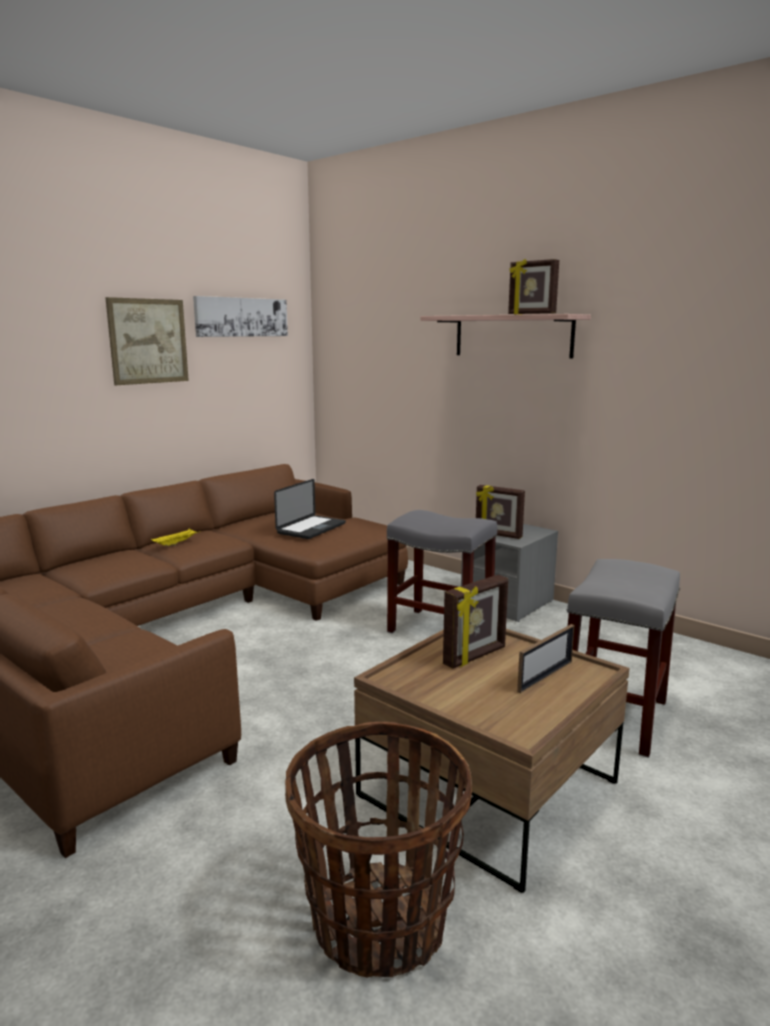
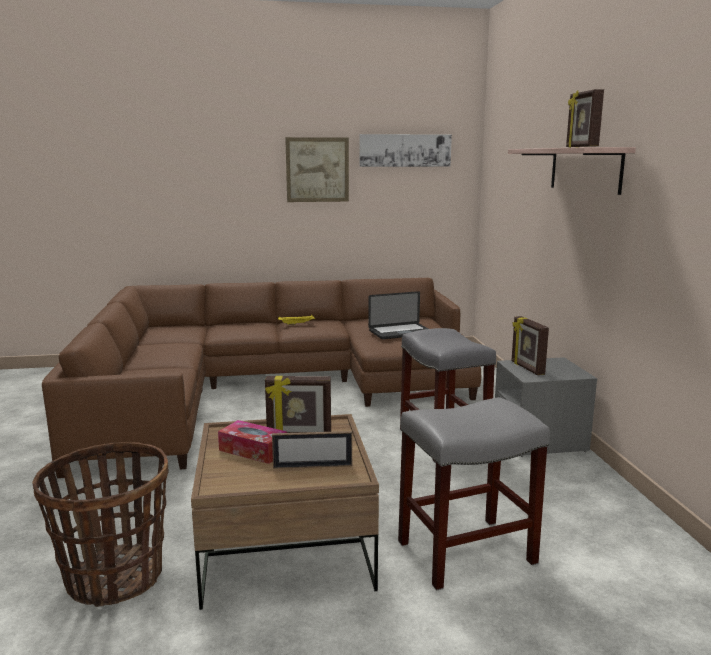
camera: 40 degrees right, 0 degrees up
(463, 684) = (253, 450): none -> tissue box

